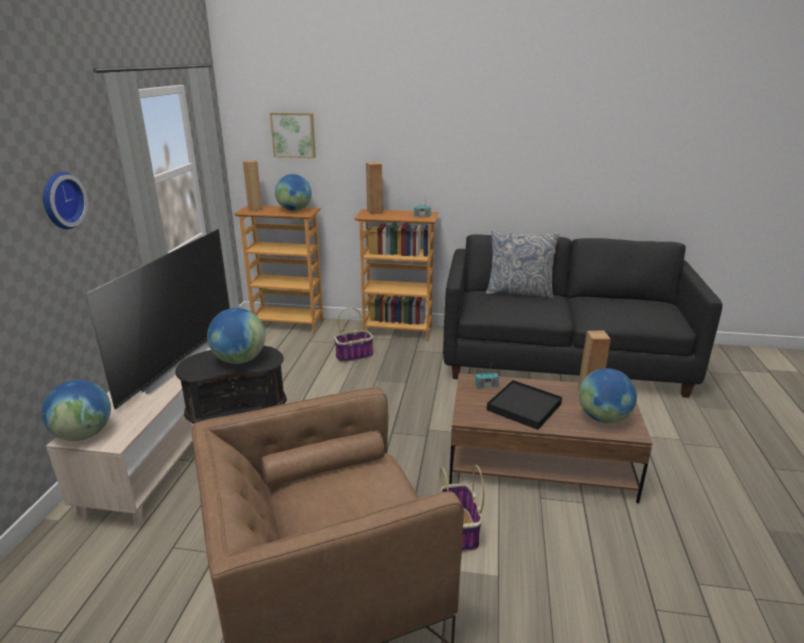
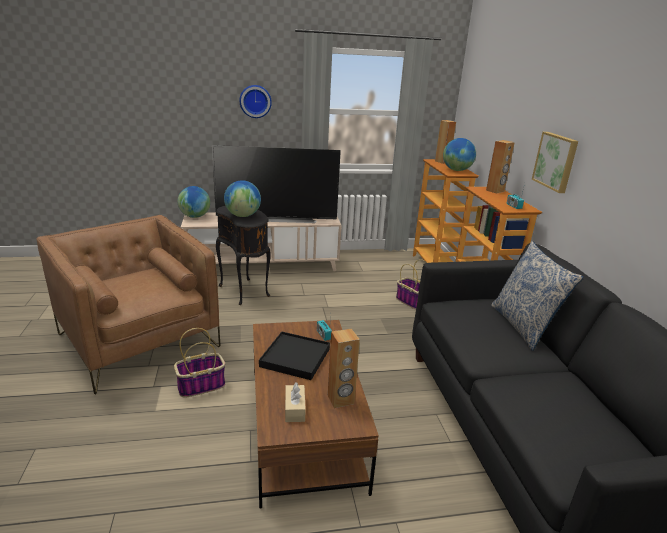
camera: 70 degrees right, 0 degrees up
(293, 135) = (484, 105): picture -> picture (556, 161)
(602, 418) = (294, 409): globe -> beige tissue box

